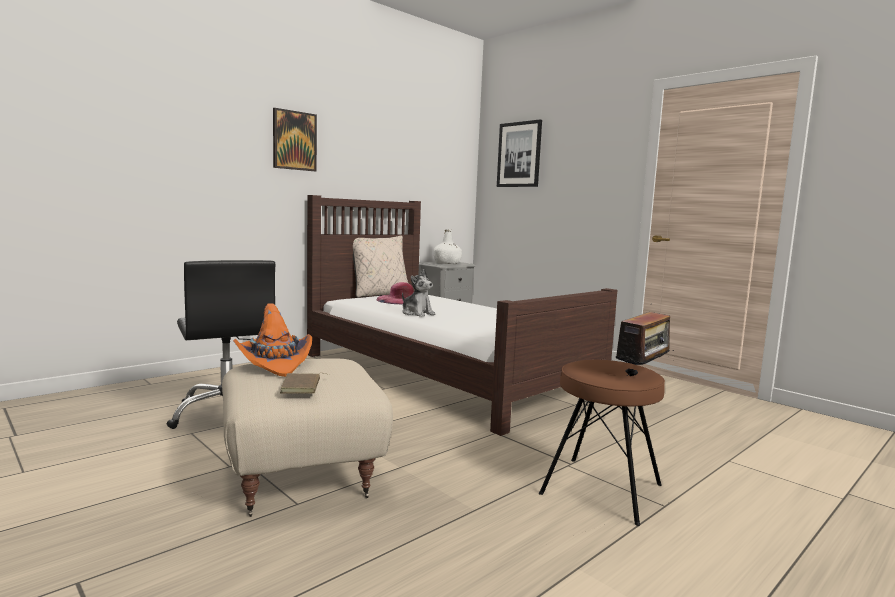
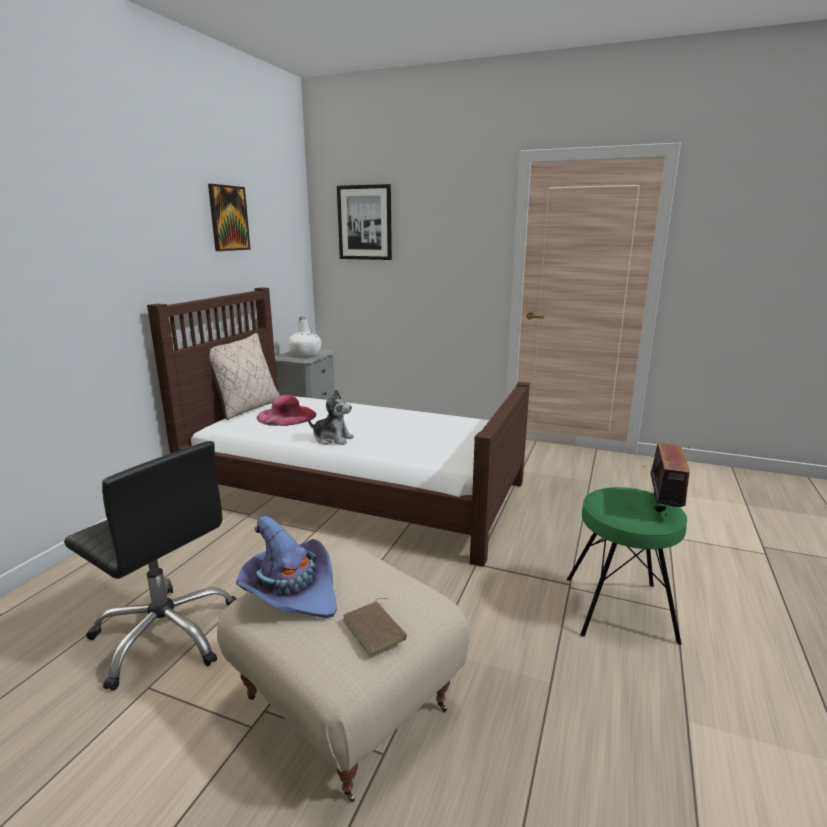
camera: 25 degrees left, 10 degrees up
(275, 363) = (290, 591): orange hat -> purple hat
(294, 140) = (117, 233): picture -> picture (228, 218)
(602, 489) = (619, 609): brown stool -> green stool

